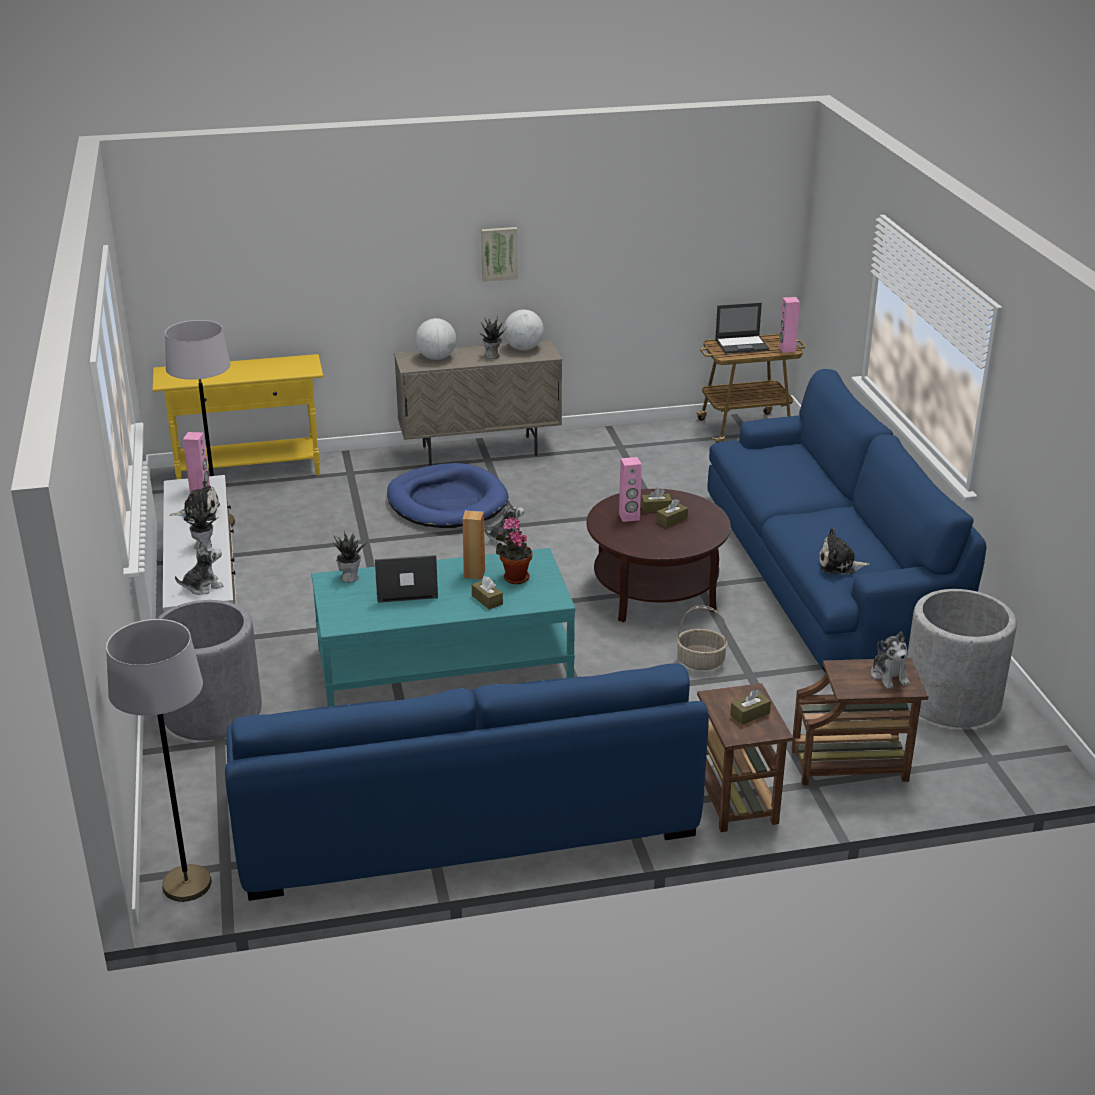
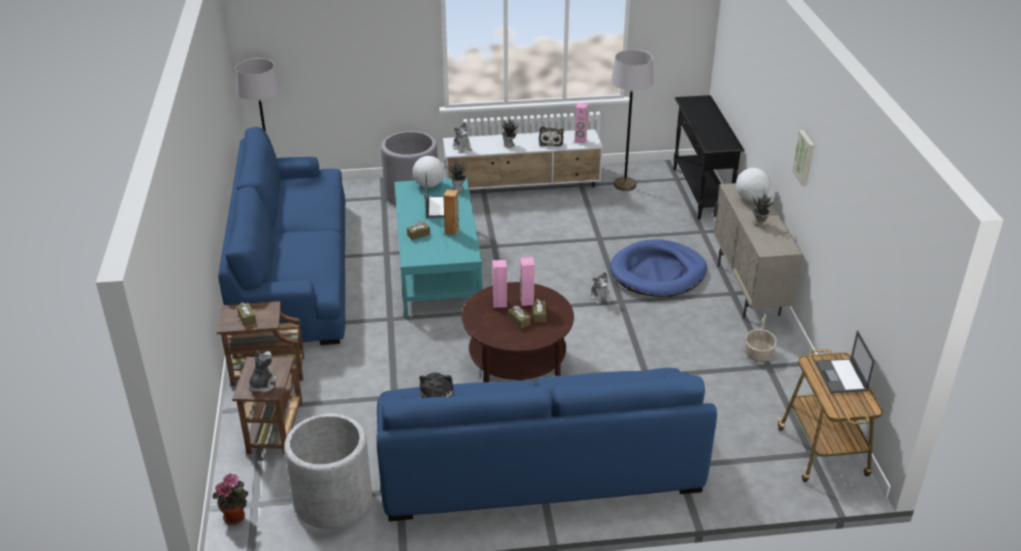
camera: 95 degrees right, 5 degrees up
(249, 471) = (700, 192): yellow console table -> black console table
(514, 577) = (444, 245): potted plant -> potted plant (236, 516)
(523, 348) = (778, 239): globe -> globe (429, 185)
(701, 661) = (417, 375): basket -> basket (759, 354)
(786, 349) = (836, 406): pink speaker -> pink speaker (499, 303)
(889, 676) = (262, 384): plush toy -> plush toy turned 120 degrees clockwise

